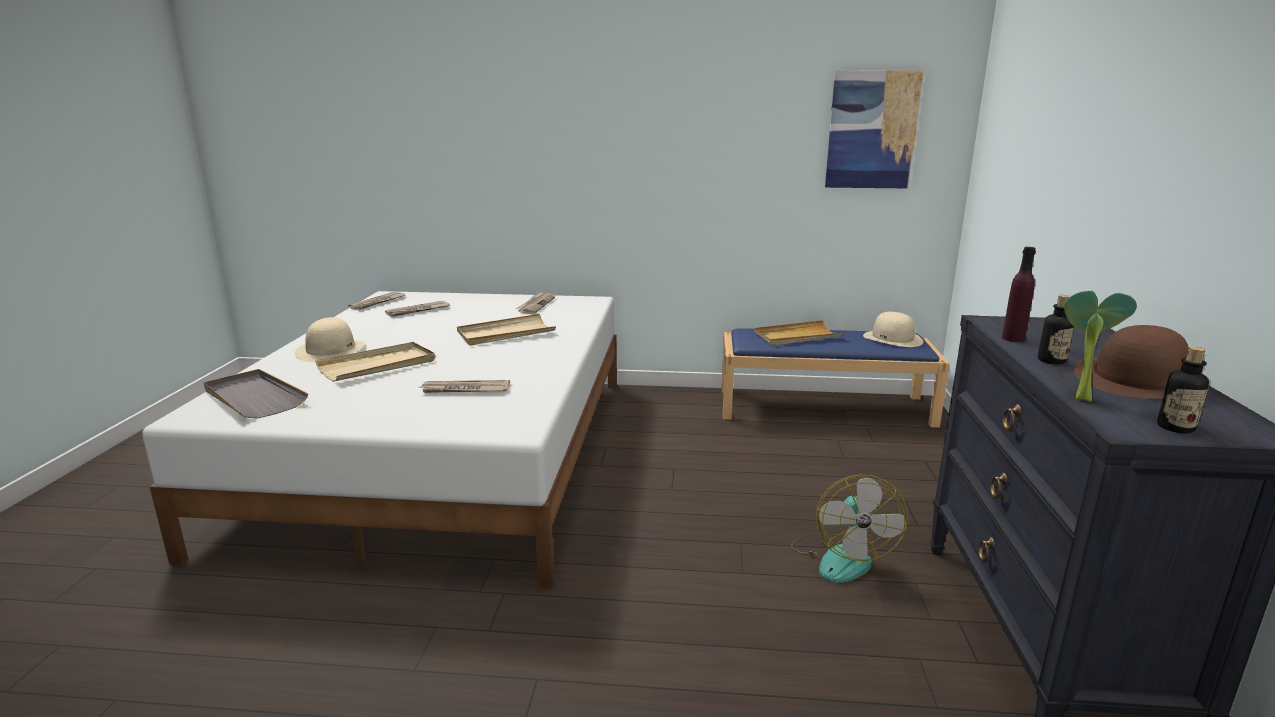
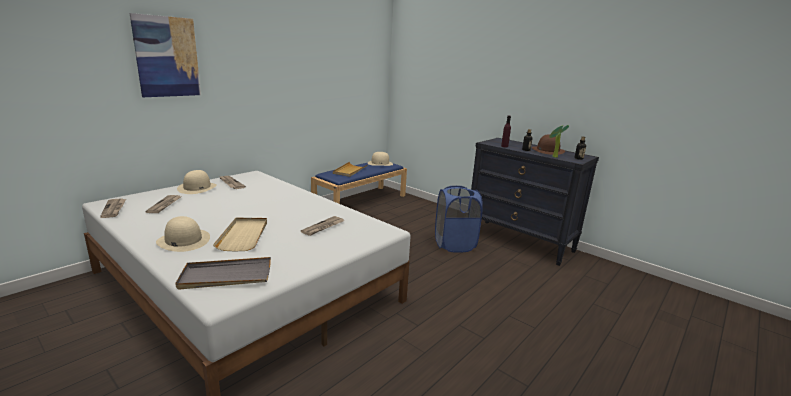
camera: 55 degrees left, 0 degrees up
(492, 301) = (197, 188): none -> beige hat
(505, 333) = (261, 200): beige tray -> none
(841, 557) = (454, 245): fan -> blue laundry basket
(872, 130) = (359, 71): picture -> picture (167, 57)

